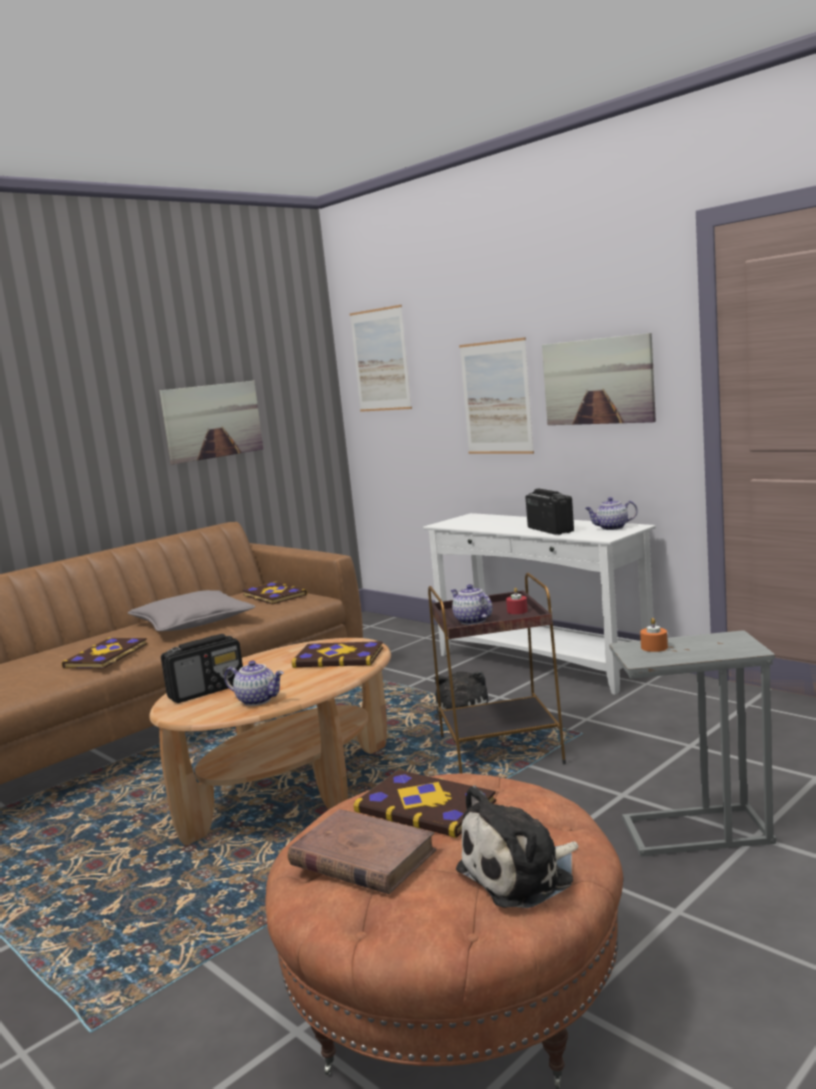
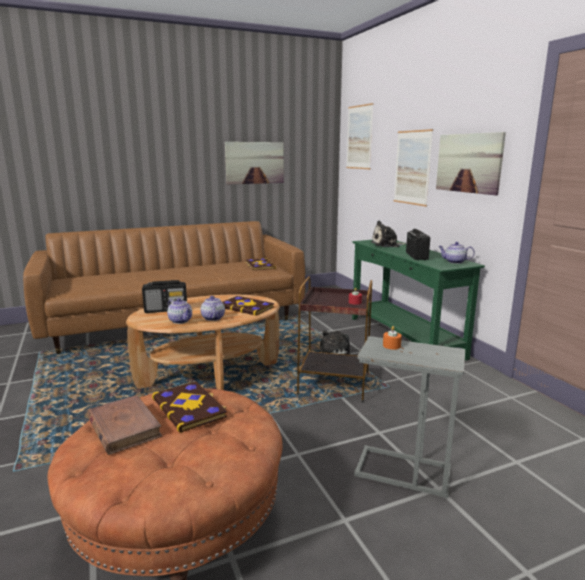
camera: 20 degrees right, 5 degrees up
(107, 656) = (150, 280): book -> none
(192, 621) = (207, 271): grey pillow -> none
(471, 620) = (323, 302): teapot -> teapot (212, 318)
(521, 875) = (187, 469): plush toy -> plush toy (387, 245)
(543, 662) = (405, 337): white console table -> green console table

